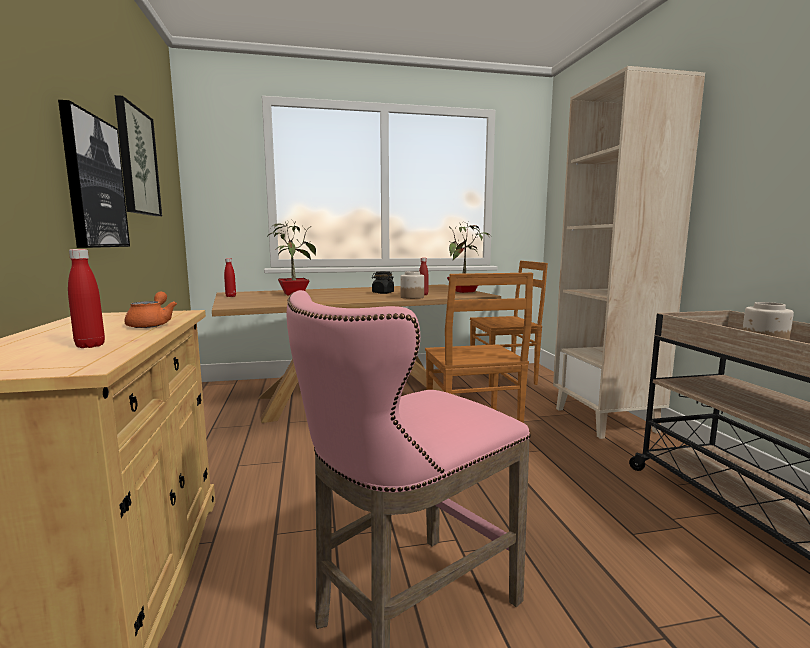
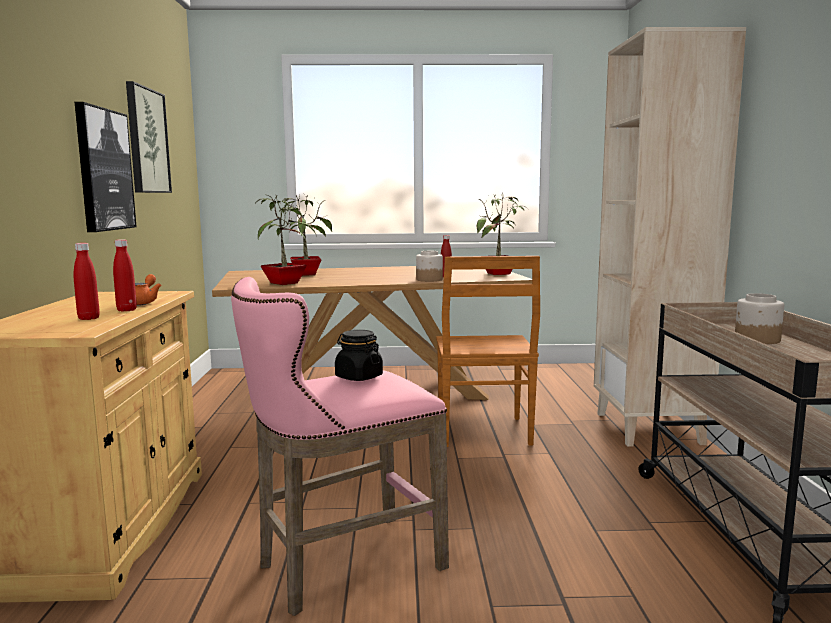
camera: 10 degrees right, 0 degrees up
(231, 296) = (239, 275): red bottle -> red bottle (126, 310)
(282, 302) = (286, 283): none -> potted plant
(382, 293) = (403, 274): black jar -> black jar (358, 377)
(504, 378) = (557, 378): brown chair -> none

